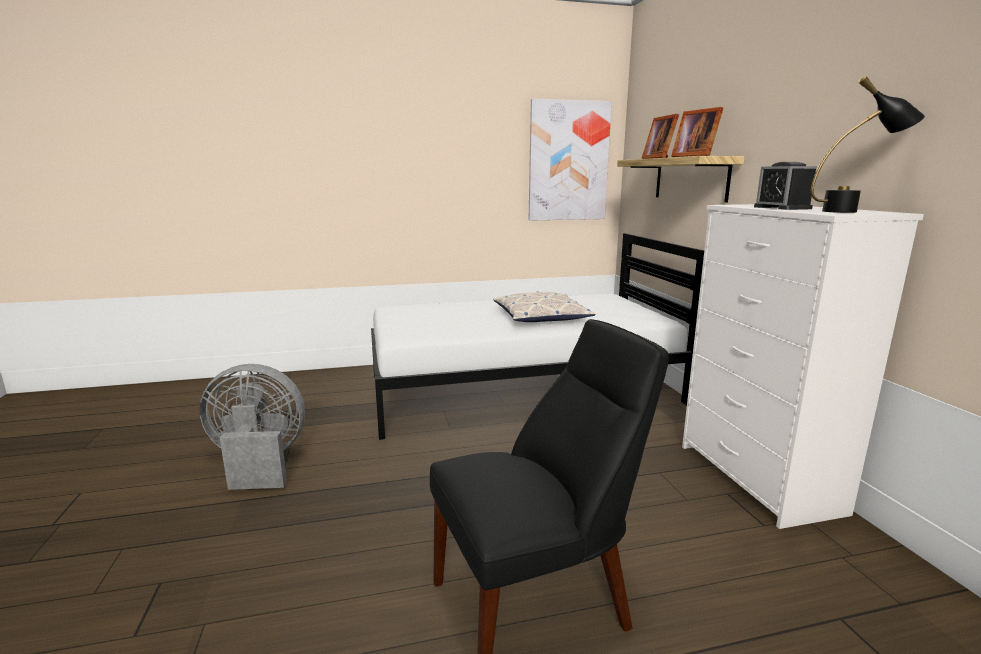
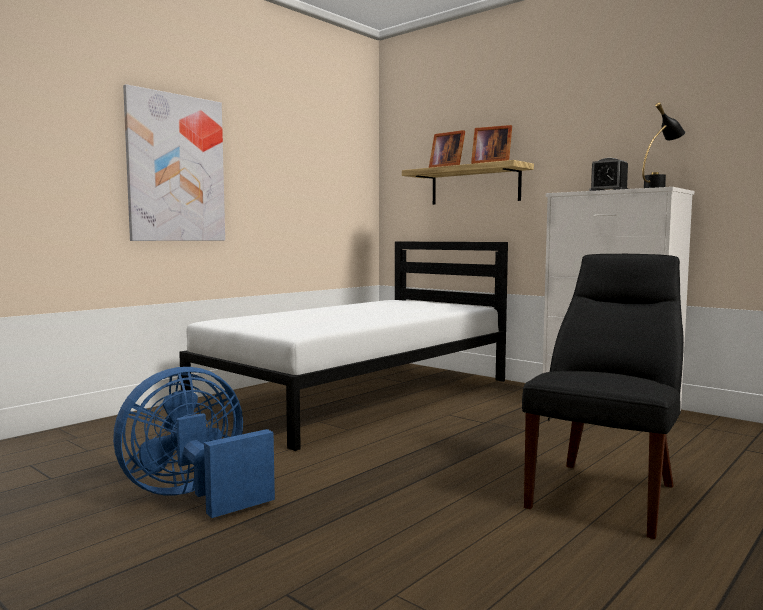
camera: 35 degrees left, 10 degrees down
(258, 463) = (195, 496): grey fan -> blue fan
(541, 317) = (382, 312): pillow -> none
(568, 161) = (340, 172): picture -> picture (176, 168)

